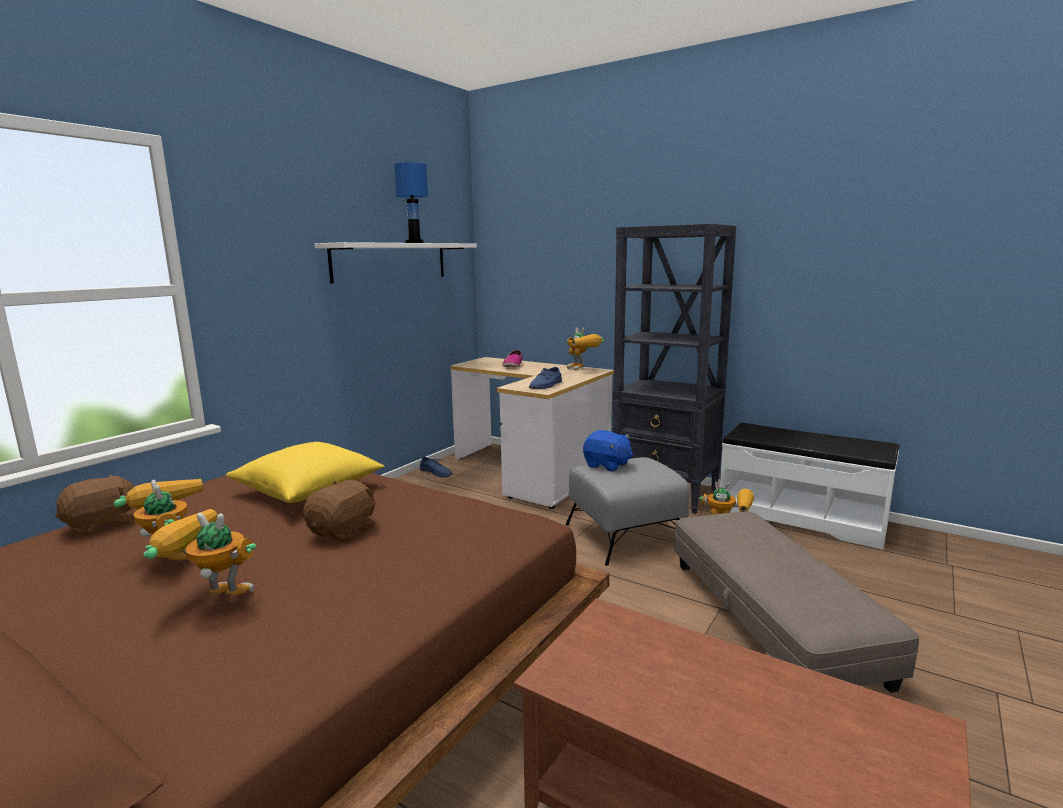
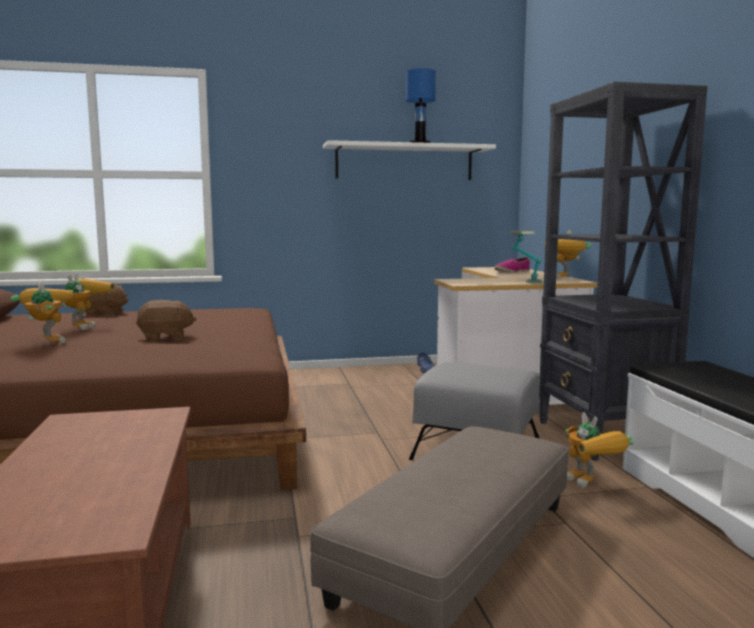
camera: 45 degrees right, 5 degrees down
(308, 490) = (210, 320): yellow pillow -> none
(546, 385) = (479, 282): blue shoe -> none
(566, 376) = (524, 280): none -> table lamp
(607, 465) = (468, 364): blue plush toy -> none

